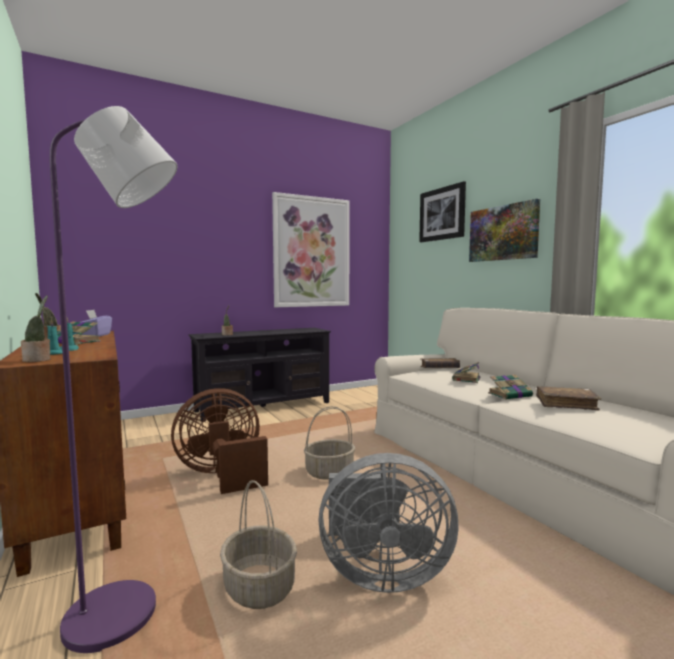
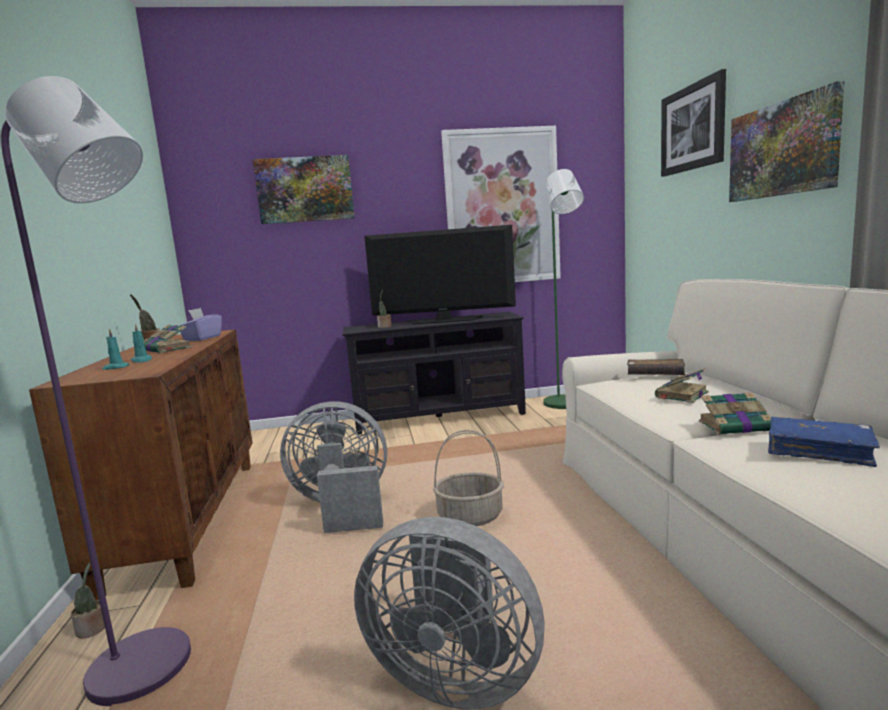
camera: 20 degrees right, 5 degrees up
(38, 360) = (88, 377): potted plant -> potted plant (93, 629)
(163, 222) = (305, 189): none -> picture
(222, 475) = (342, 507): brown fan -> grey fan
(258, 587) = (299, 663): basket -> none
(271, 331) = (444, 320): none -> television
(354, 396) = (565, 405): none -> green floor lamp
(566, 404) = (818, 450): brown book -> blue book

